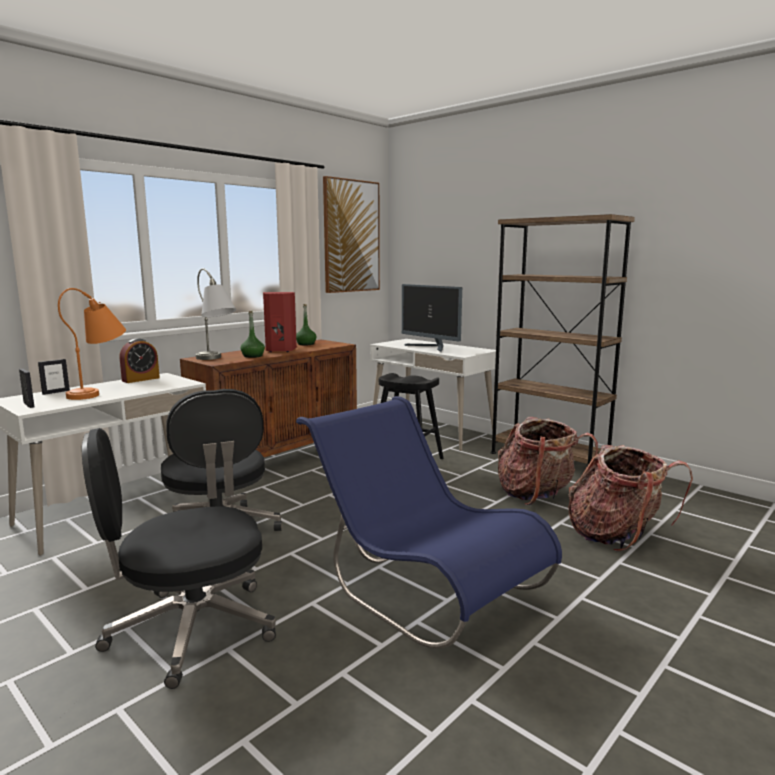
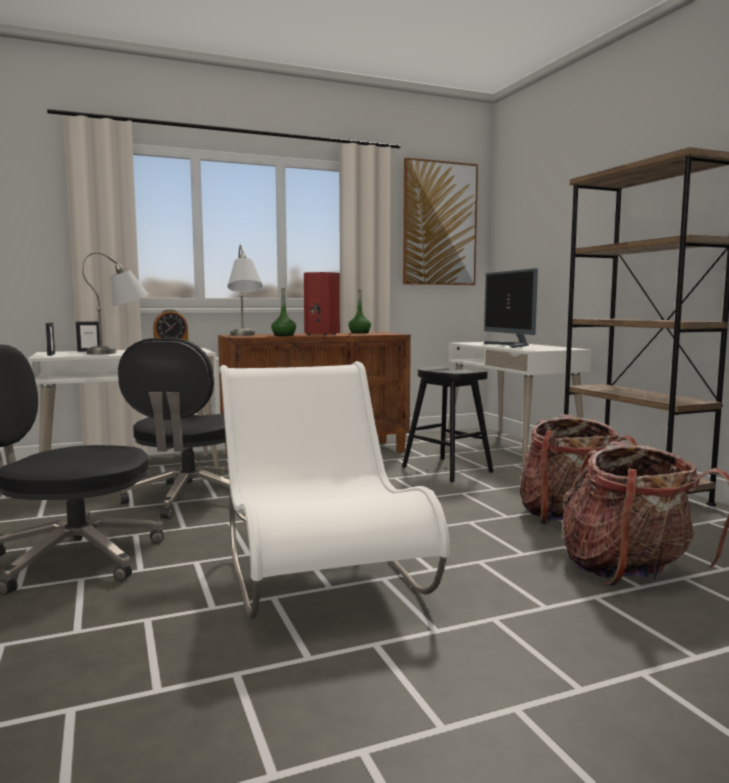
camera: 25 degrees right, 5 degrees down
(101, 392) = (121, 352): orange table lamp -> grey table lamp
(421, 586) = (318, 571): blue chair -> white chair

